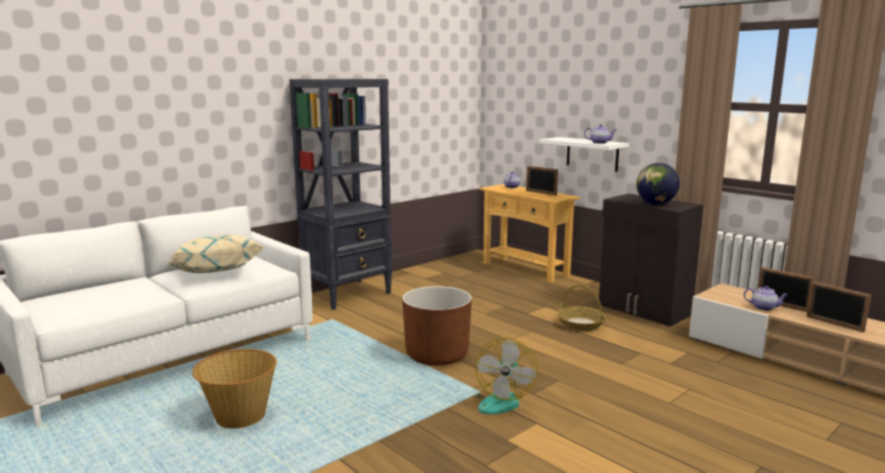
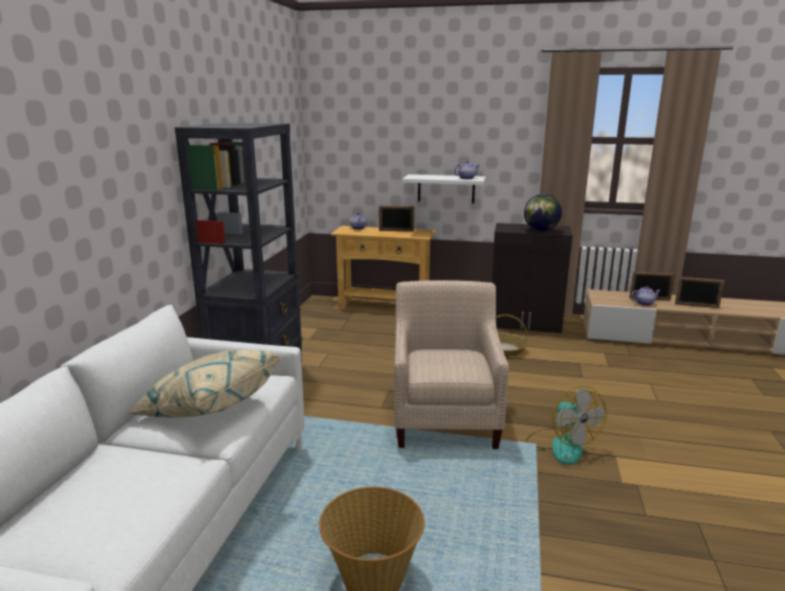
camera: 35 degrees left, 5 degrees up
(437, 355) = (446, 419): brown planter -> beige armchair

